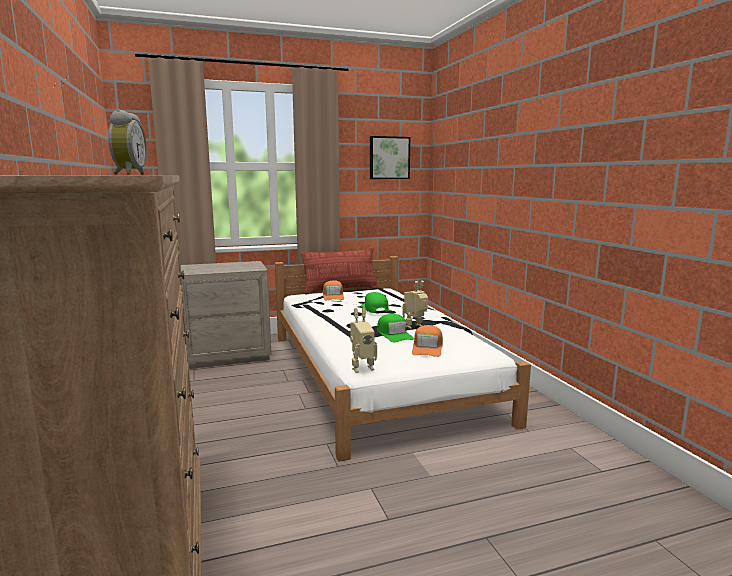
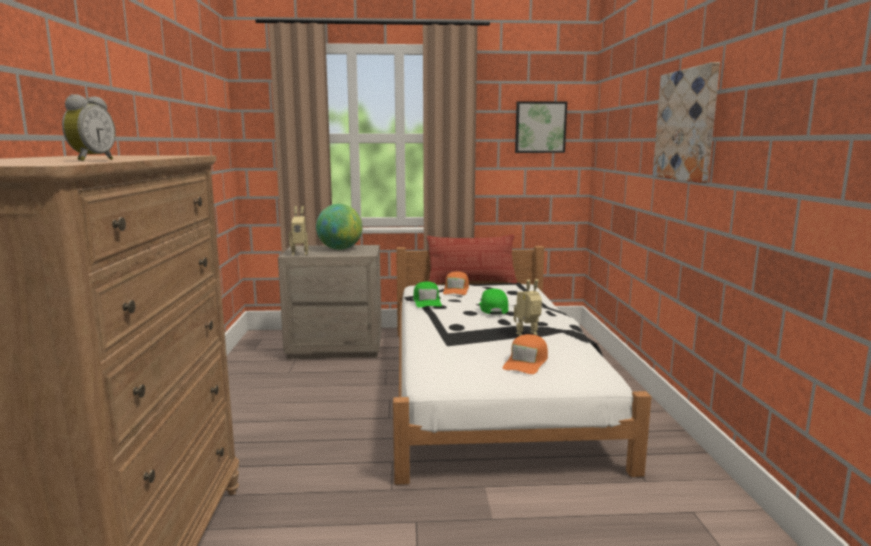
camera: 15 degrees right, 0 degrees up
(228, 266) = (340, 249): none -> globe
(361, 368) = (432, 379): toy robot -> toy robot (300, 253)
(394, 334) = (497, 342): green cap -> green cap (427, 301)
(528, 155) = (686, 125): none -> picture

